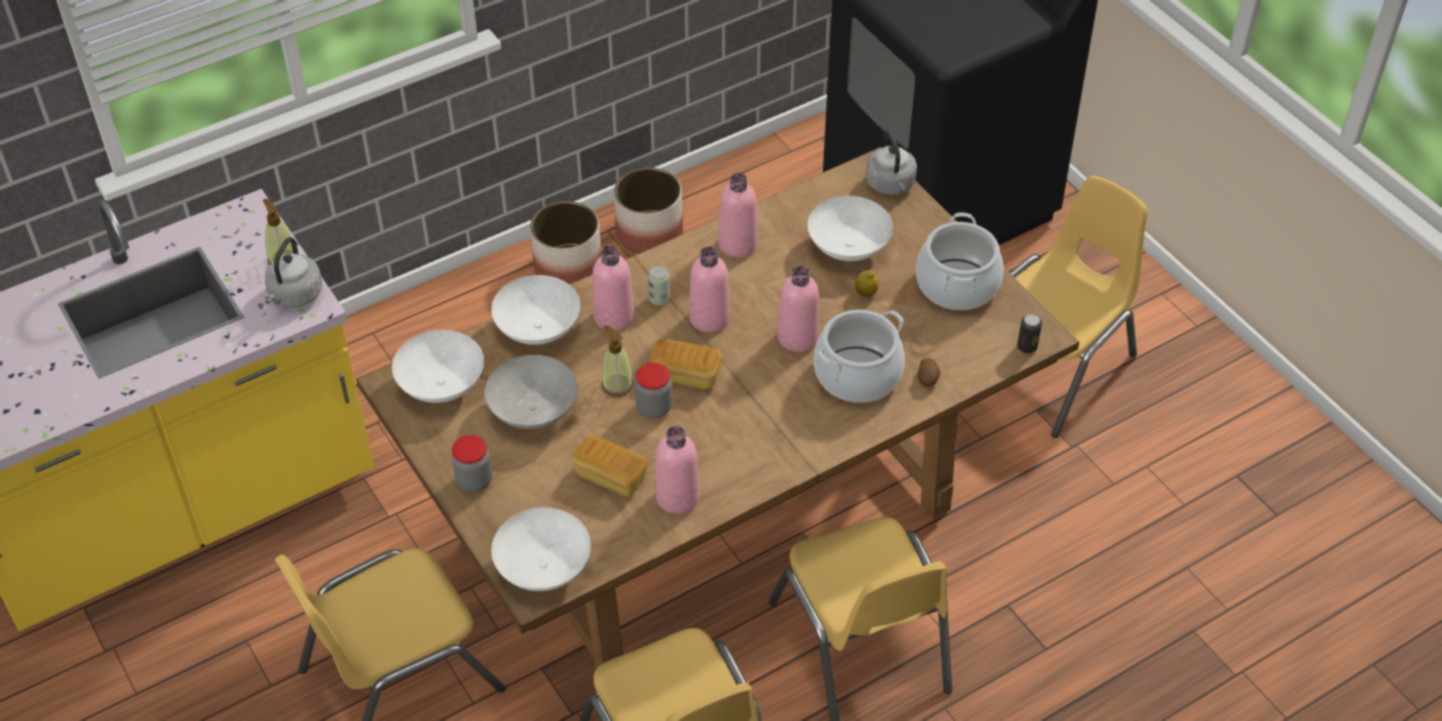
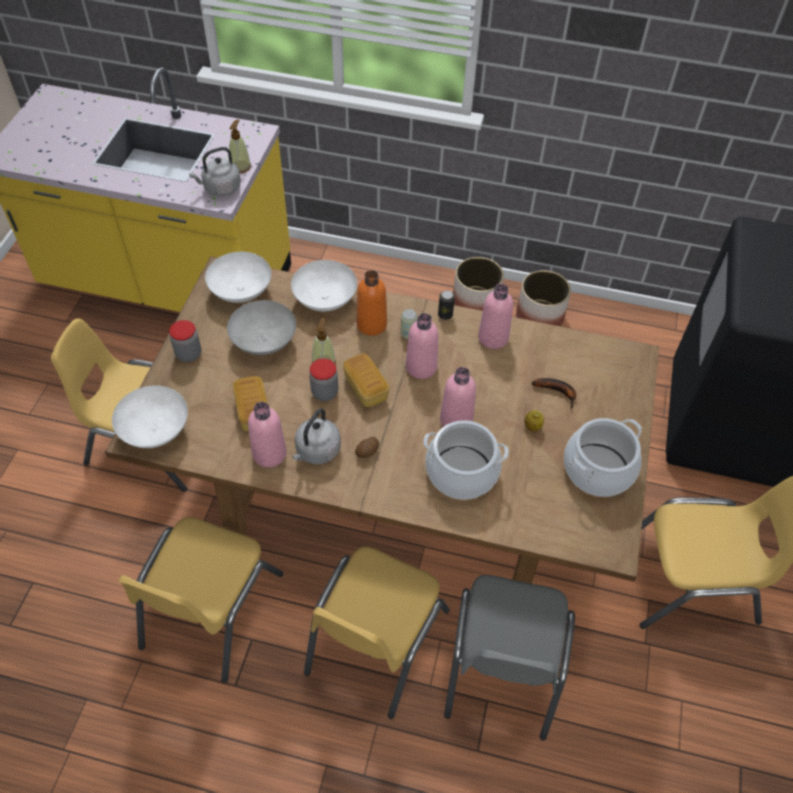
camera: 45 degrees right, 5 degrees up
(614, 317) = (371, 324): pink bottle -> orange bottle
(850, 248) = (558, 392): white bowl -> banana
(891, 185) = (634, 374): grey kettle -> grey kettle (316, 451)
(928, 379) = (502, 512): potato -> potato (367, 452)
(987, 567) = (502, 666): none -> grey chair
(1027, 347) = (594, 548): can -> can (445, 315)

